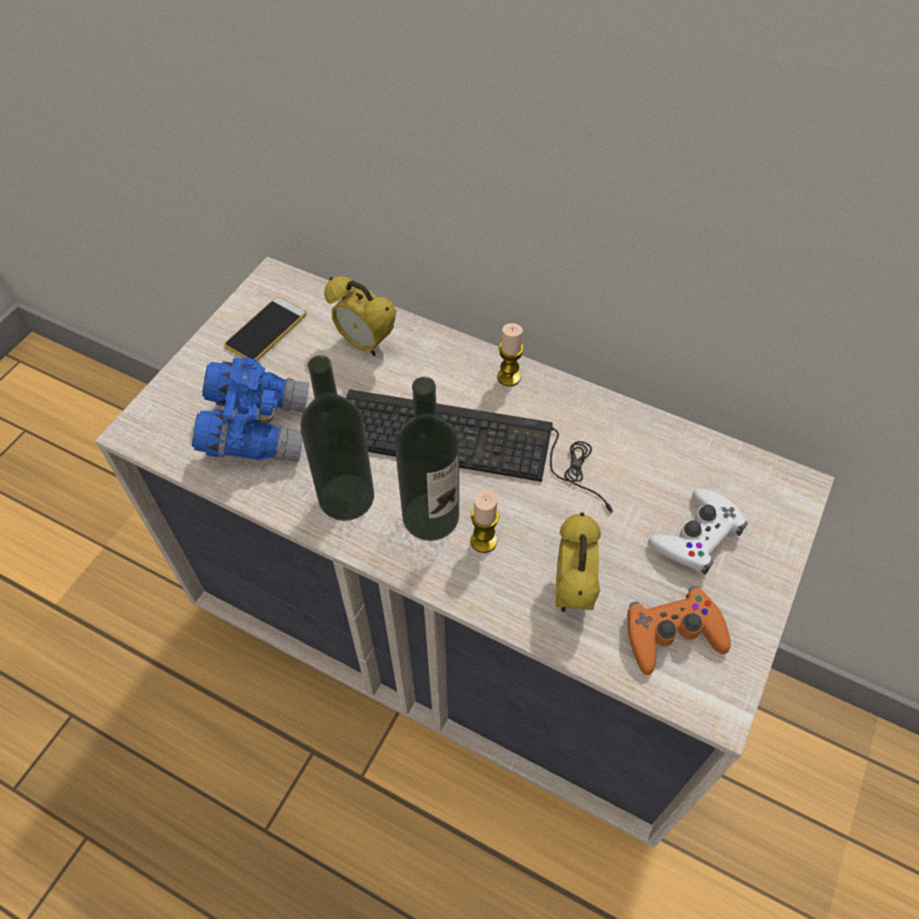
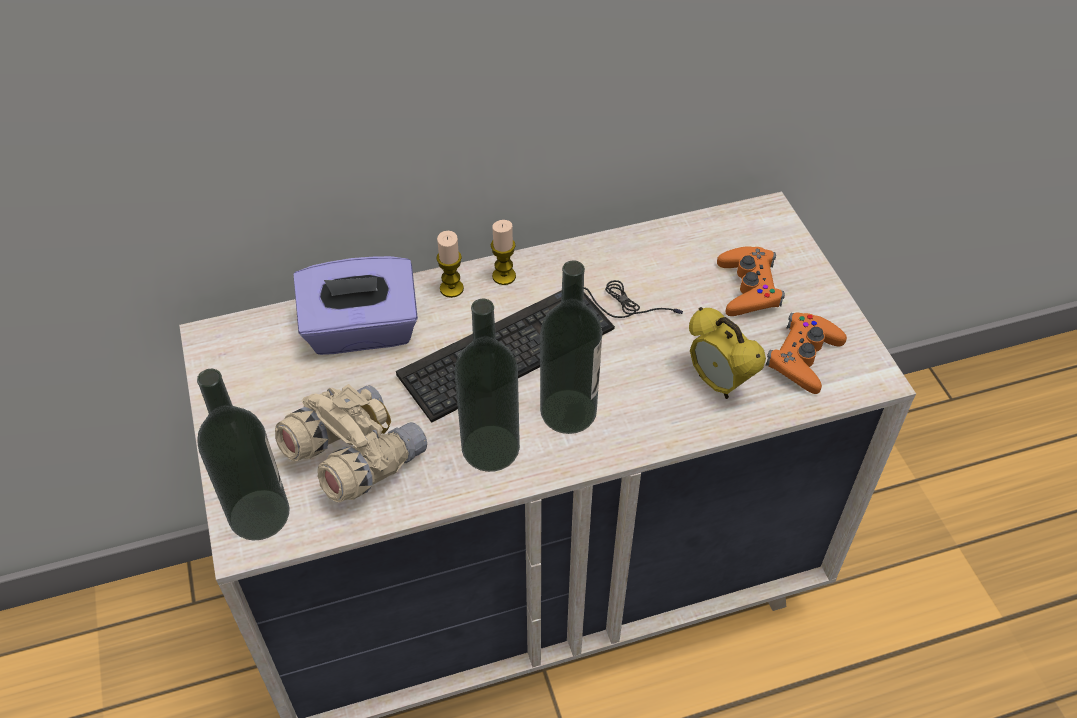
camera: 45 degrees left, 5 degrees down
(163, 420) = (259, 514): none -> bottle
(257, 429) = (354, 458): blue binoculars -> beige binoculars
(266, 330) = (260, 381): phone -> none
(365, 344) = (361, 331): alarm clock -> purple tissue box
(483, 541) = (624, 397): candle -> candle (451, 288)
(696, 536) = (748, 288): white game controller -> orange game controller

